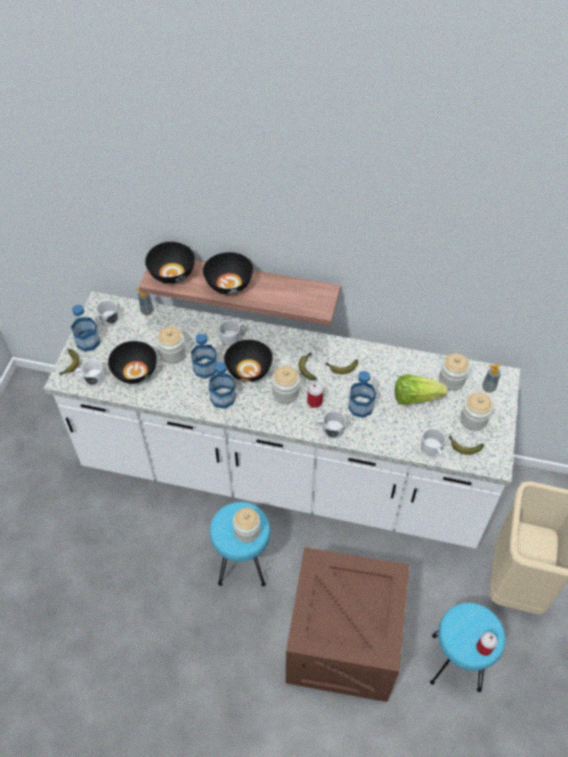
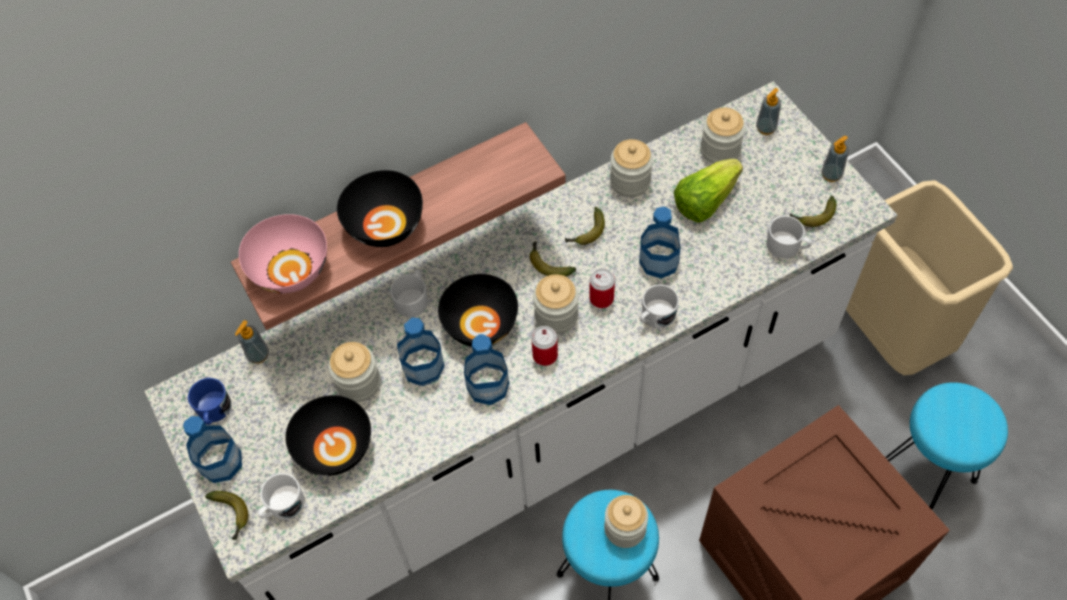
camera: 40 degrees left, 5 degrees up
(107, 320) = (214, 411): white mug -> blue mug
(172, 273) = (292, 269): black bowl -> pink bowl
(473, 419) = (790, 177): jar -> jar (630, 181)
(484, 648) = (988, 427): can -> can (545, 355)
(497, 435) = (831, 175): none -> soap dispenser

